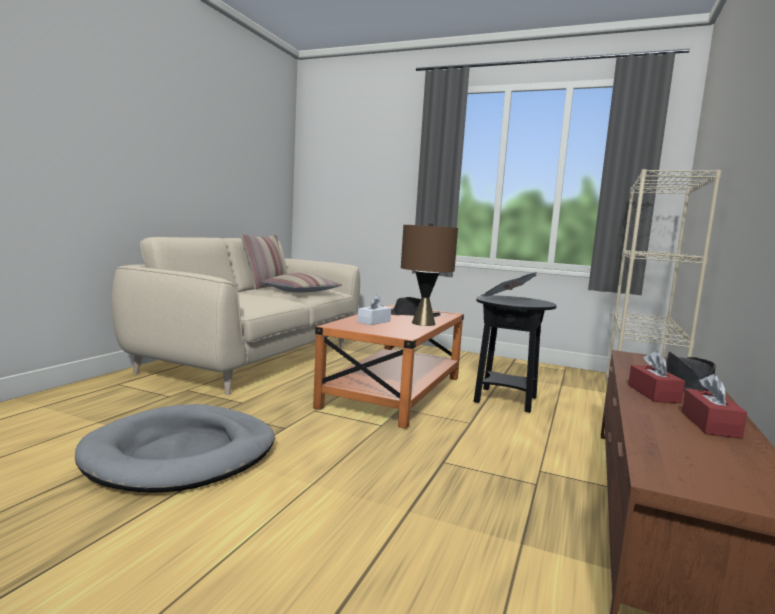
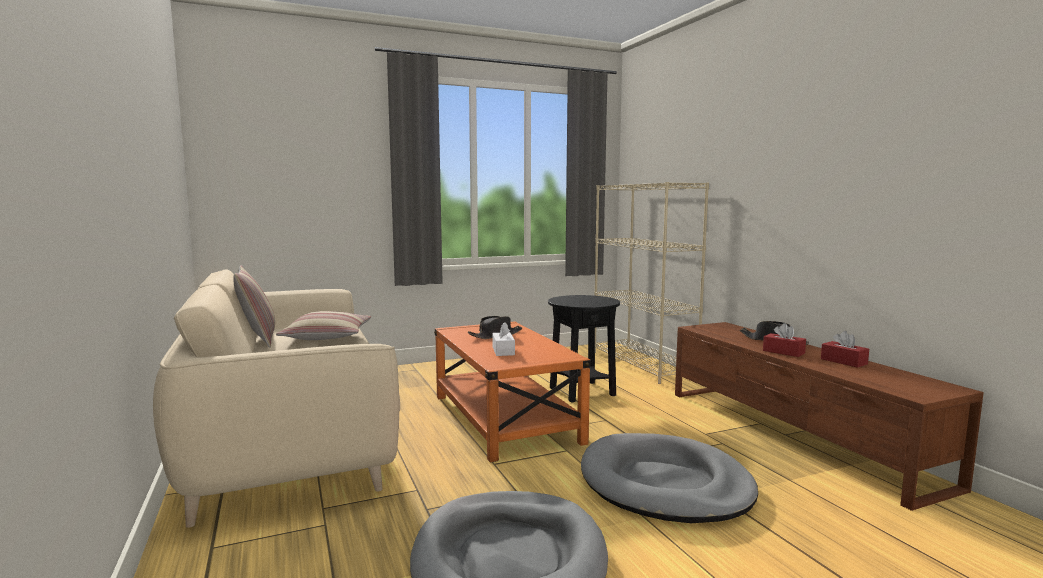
camera: 45 degrees left, 0 degrees up
(388, 478) = (664, 484): none -> grey dog bed
(423, 323) = (534, 340): brown table lamp -> none
(506, 300) = (578, 301): newspaper -> none

